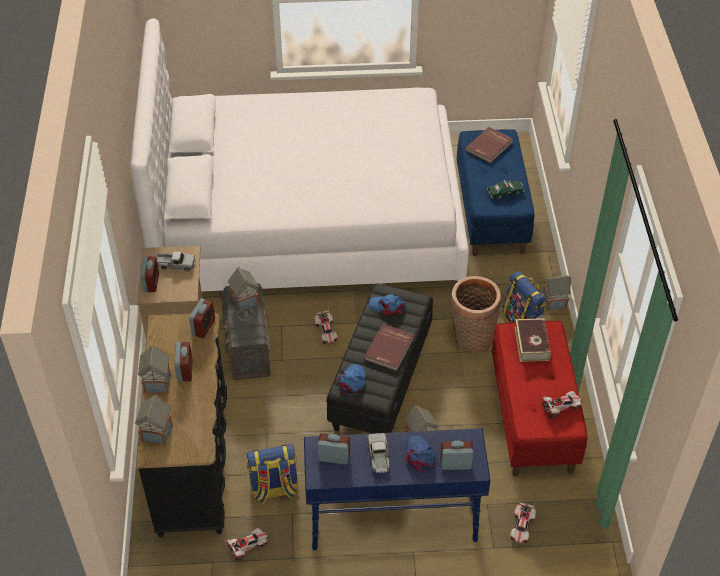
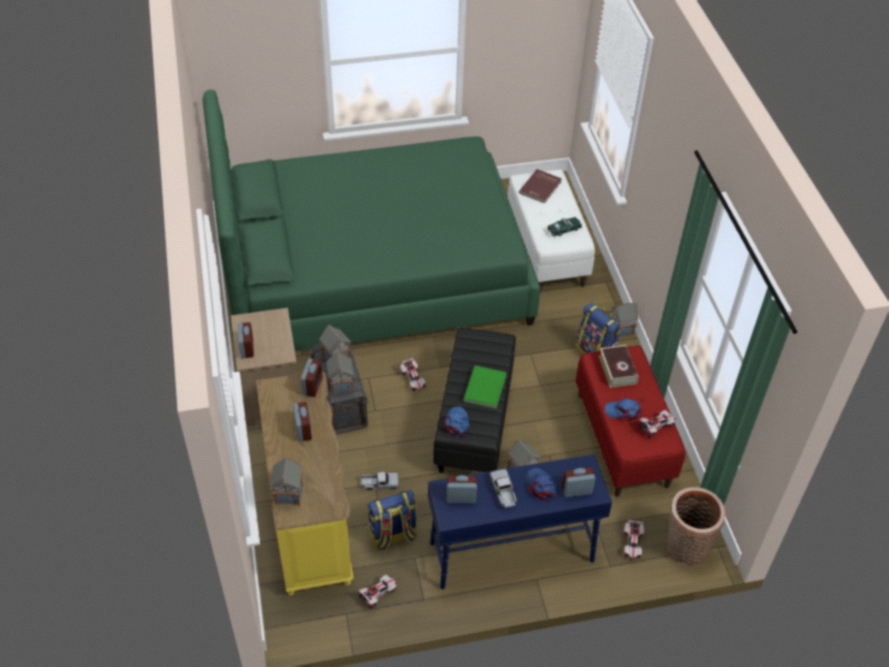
camera: 10 degrees left, 0 degrees up
(157, 383) = (278, 445): toy house -> toy house (341, 385)
(175, 264) = (267, 328): toy truck -> toy truck (379, 484)
(194, 463) = (309, 520): black dresser -> yellow dresser
(307, 220) = (373, 273): white bed -> green bed
(387, 307) = (475, 349): blue cap -> blue cap (623, 411)
(390, 349) = (486, 388): red book -> green book
(471, 338) = (551, 370): basket -> basket (685, 548)
(490, 212) = (545, 250): blue bench -> white bench

